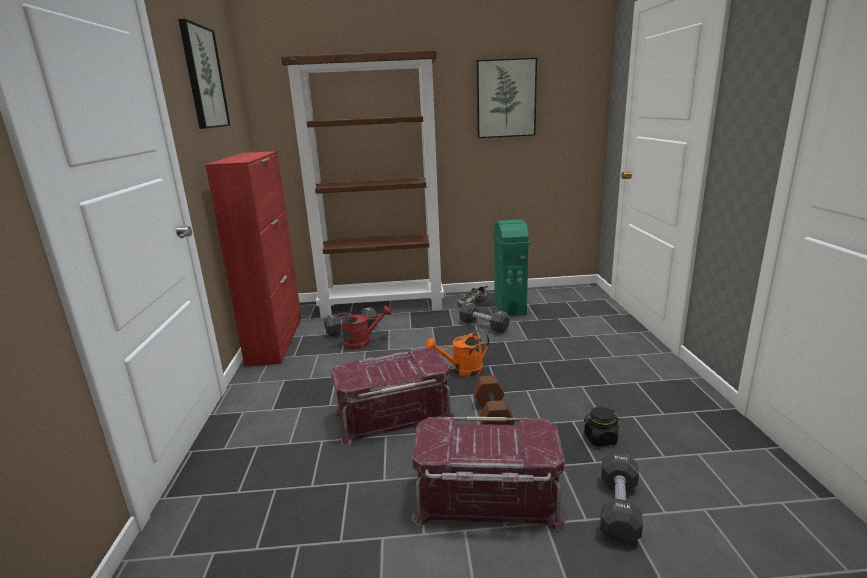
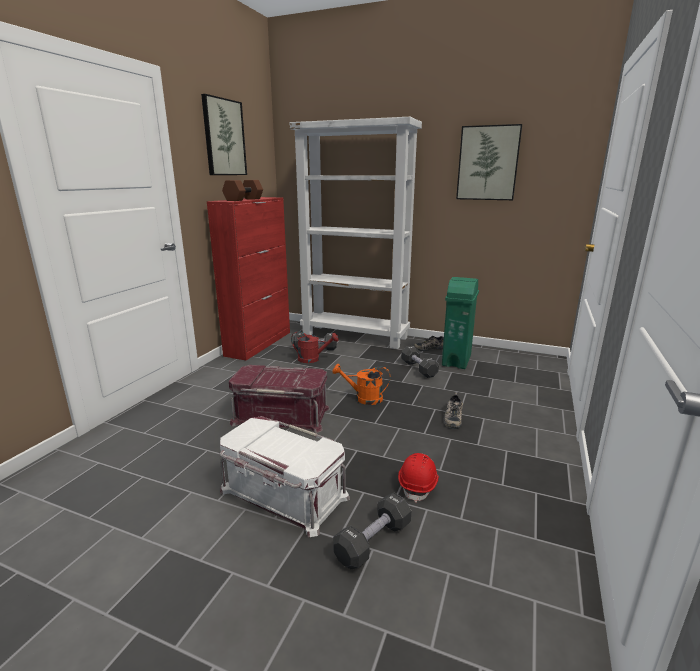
camera: 25 degrees right, 0 degrees up
(383, 306) = (355, 336): brown bookcase -> white bookcase
(487, 498) = (282, 494): red storage box -> white storage box
(491, 416) = (349, 438): brown dumbbell -> brown dumbbell (243, 199)
(562, 365) = (452, 417): none -> shoe
(600, 439) = (418, 484): black jar -> red hard hat

